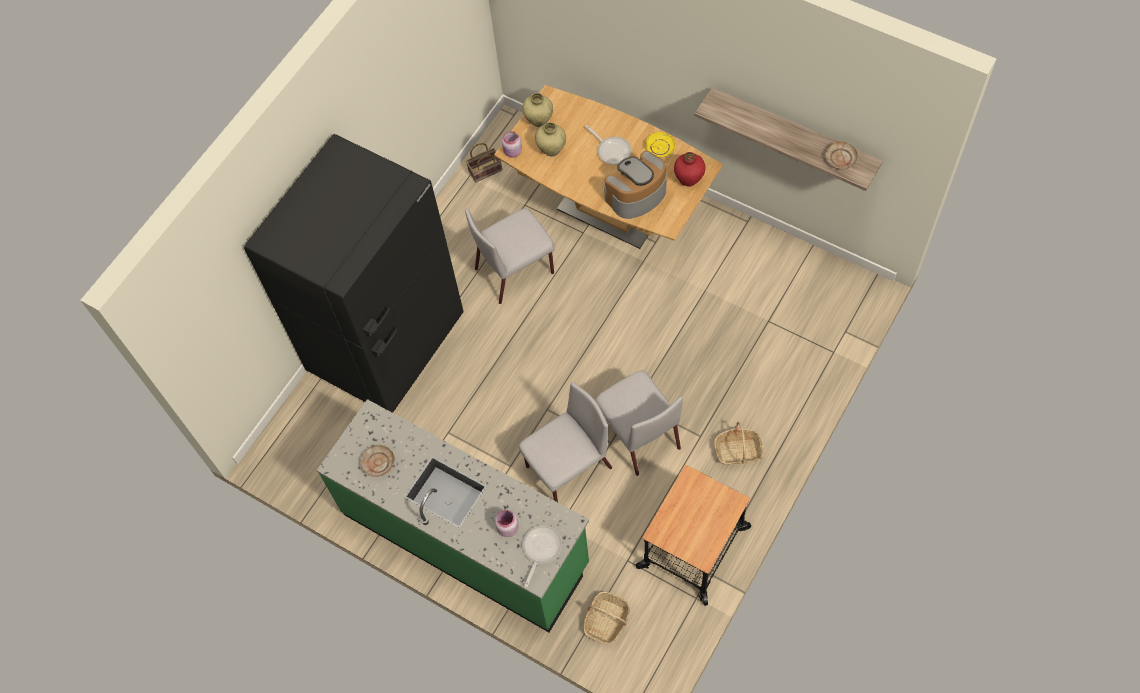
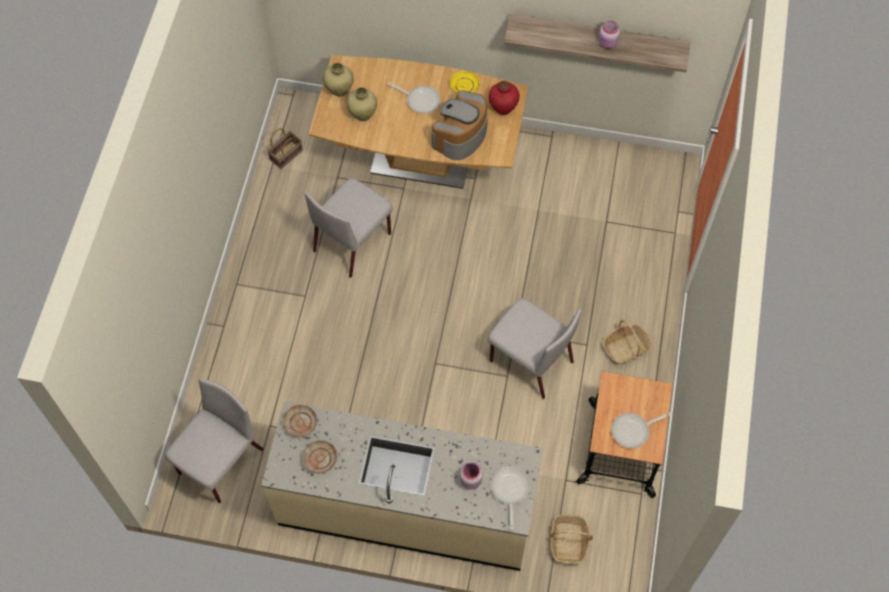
camera: 25 degrees left, 0 degrees up
(387, 344) = (255, 348): black fridge -> none
(466, 538) = (406, 508): green counter -> beige counter
(512, 152) = (326, 126): pink jar -> pink jar (607, 43)
(567, 468) = (476, 412): grey chair -> grey chair (220, 463)
(692, 532) = (633, 431): none -> frying pan
(840, 158) = (653, 49): beige plate -> beige plate (300, 423)

